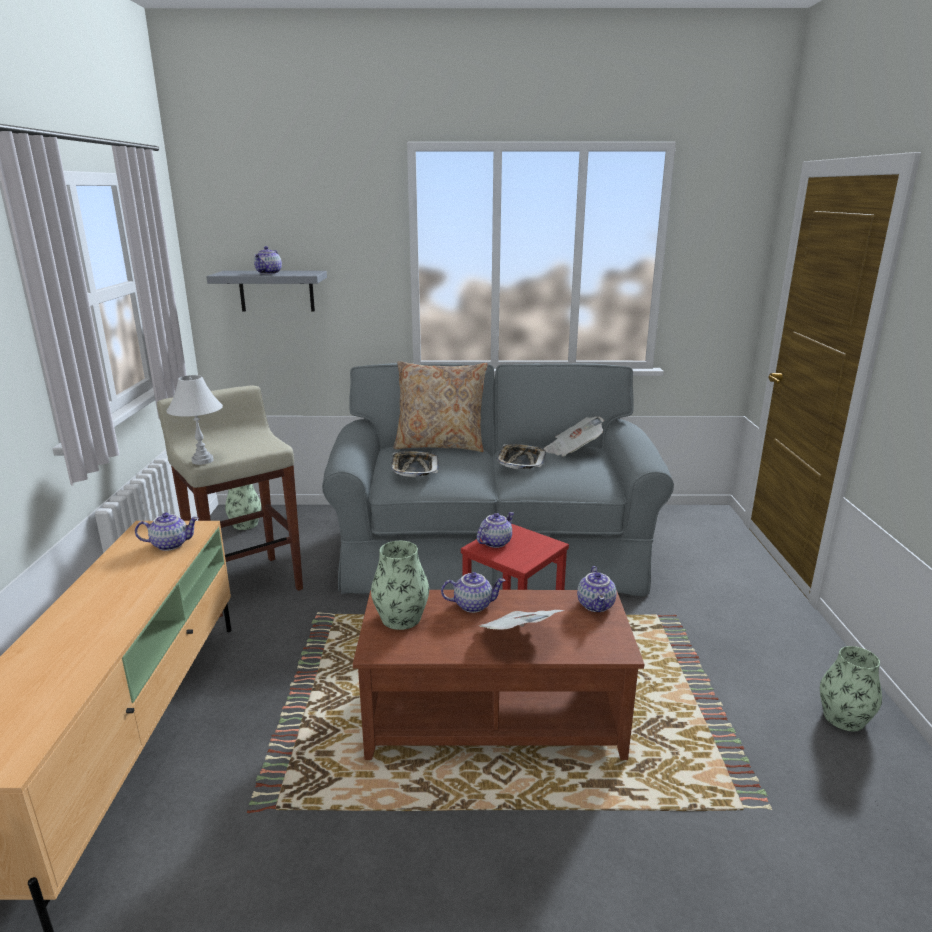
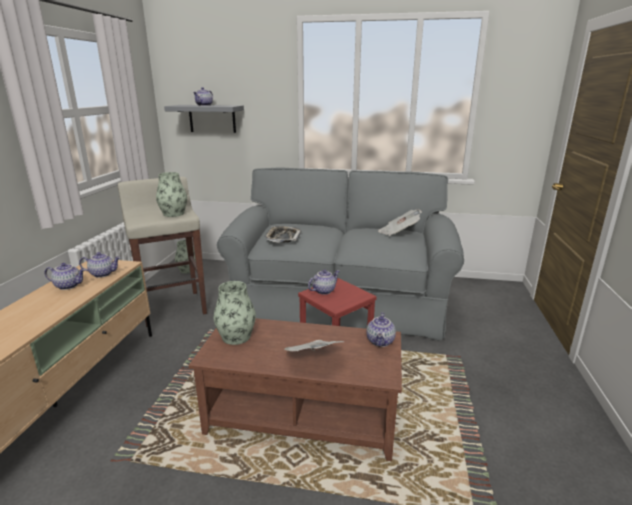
camera: 10 degrees right, 0 degrees up
(202, 460) = (137, 222): white table lamp -> none
(440, 445) = (308, 224): beige pillow -> none
(473, 605) = (290, 332): teapot -> teapot (69, 286)
(520, 461) = (358, 237): tray -> none
(844, 718) = (578, 451): vase -> vase (173, 214)

